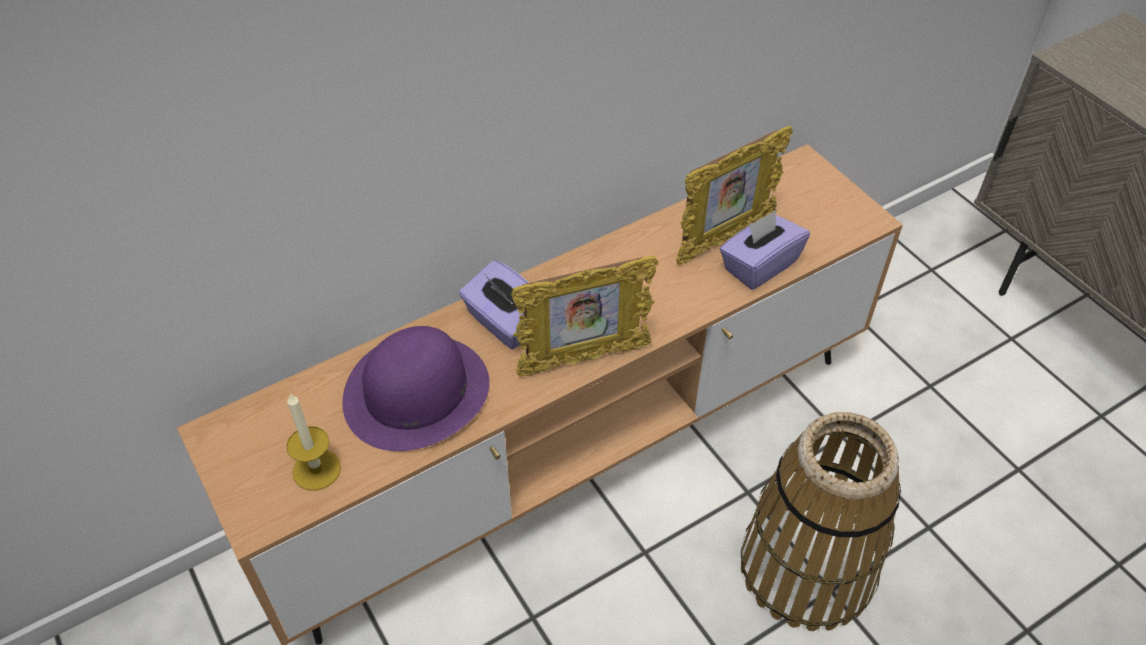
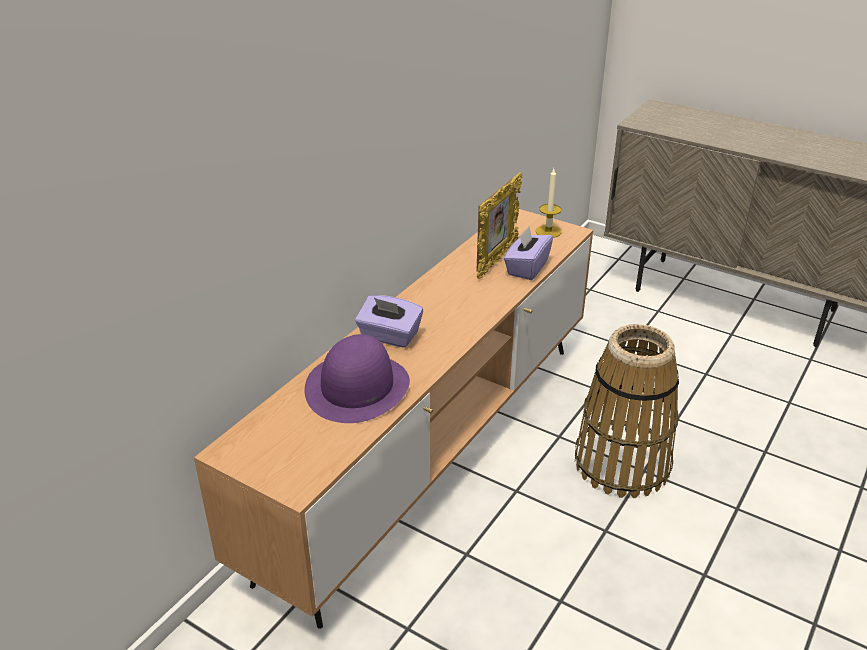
camera: 25 degrees left, 15 degrees down
(316, 470) = (319, 447): candle -> candle (548, 231)
(583, 359) = (455, 340): picture frame -> none

